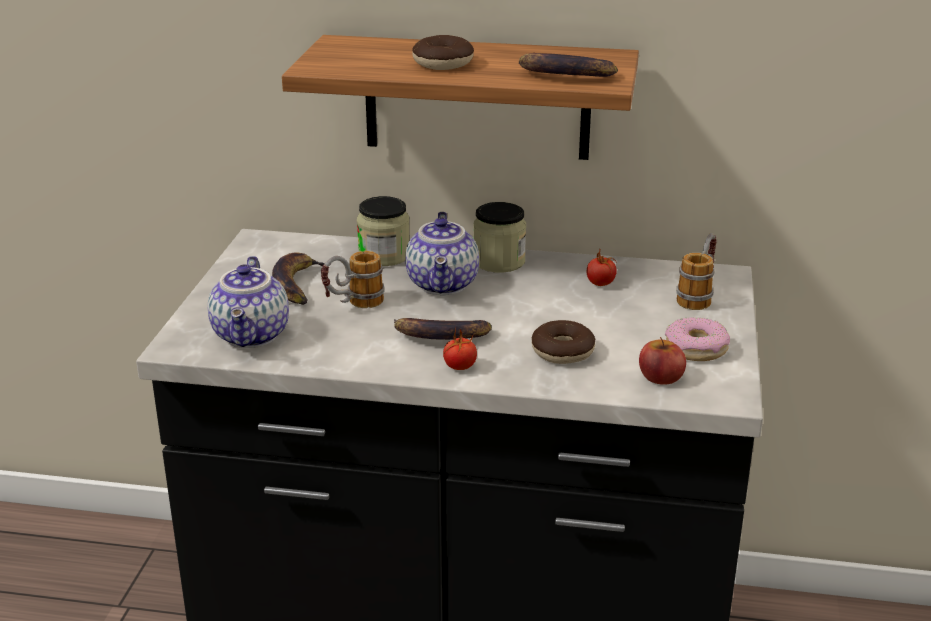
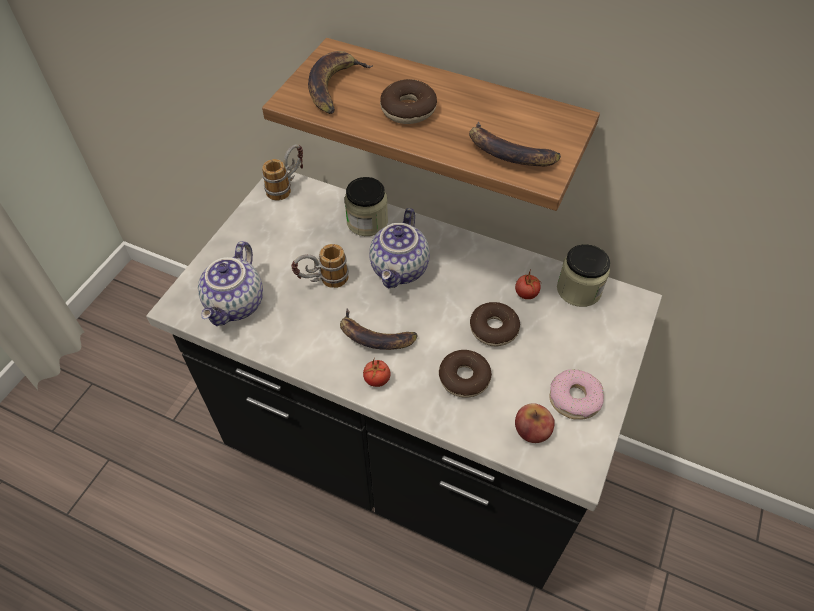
camera: 15 degrees right, 25 degrees up
(298, 285) = (290, 246): banana -> banana (335, 86)
(499, 261) = (454, 247): jar -> jar (578, 290)
(577, 312) = (493, 329): none -> donut
(698, 295) = (602, 327): mug -> mug (287, 186)

